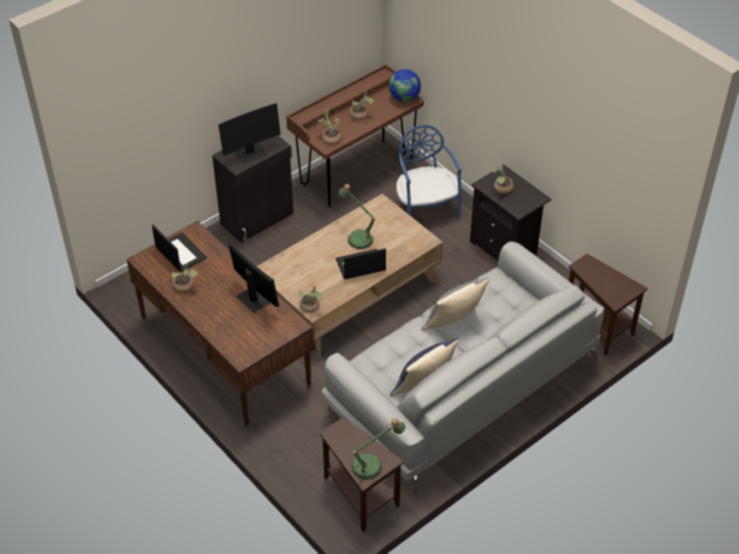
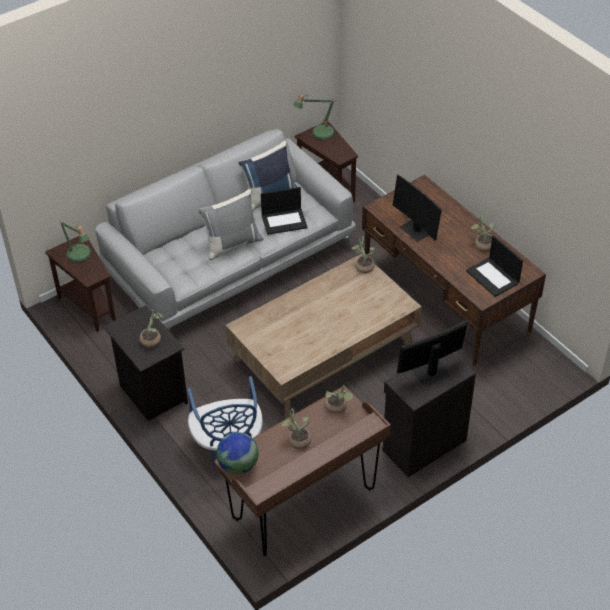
camera: 175 degrees left, 0 degrees up
(357, 237) = (313, 333): table lamp -> table lamp (80, 257)
(360, 265) = (313, 303): laptop -> laptop (284, 221)

